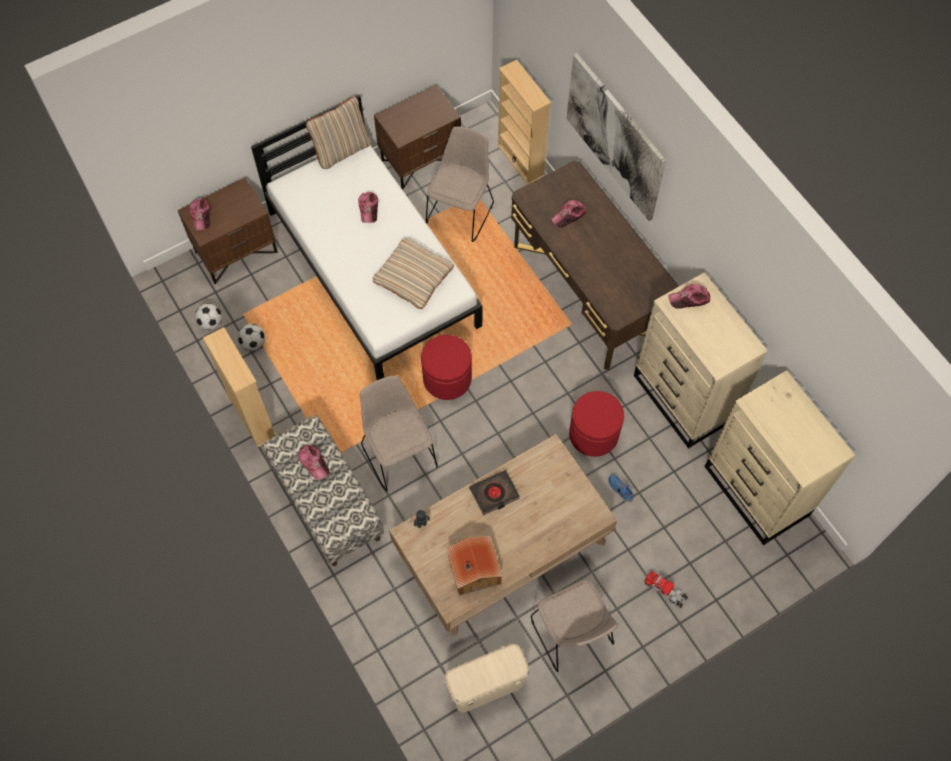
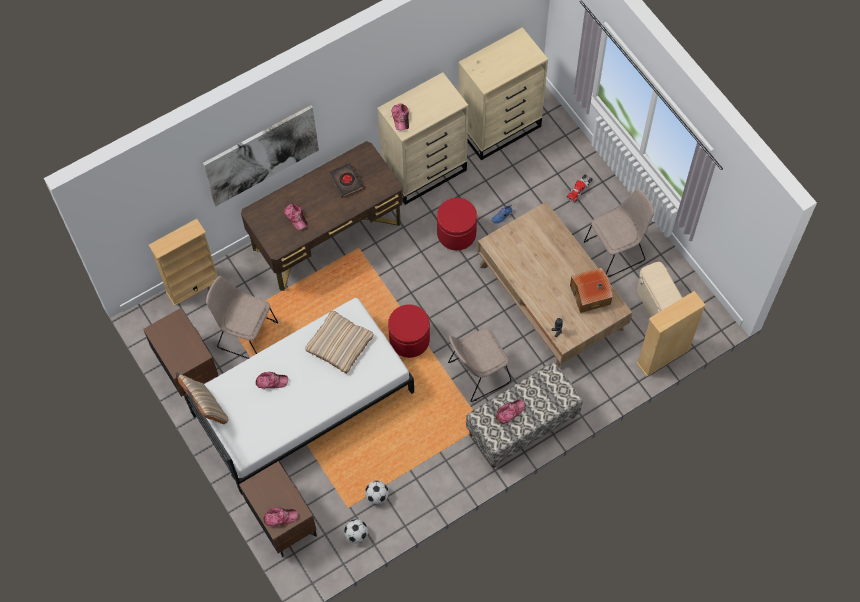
camera: 90 degrees left, 0 degrees up
(252, 417) = (447, 490): beige bookcase -> beige bookcase (663, 356)
(494, 494) = (529, 282): black book -> black book (346, 181)

